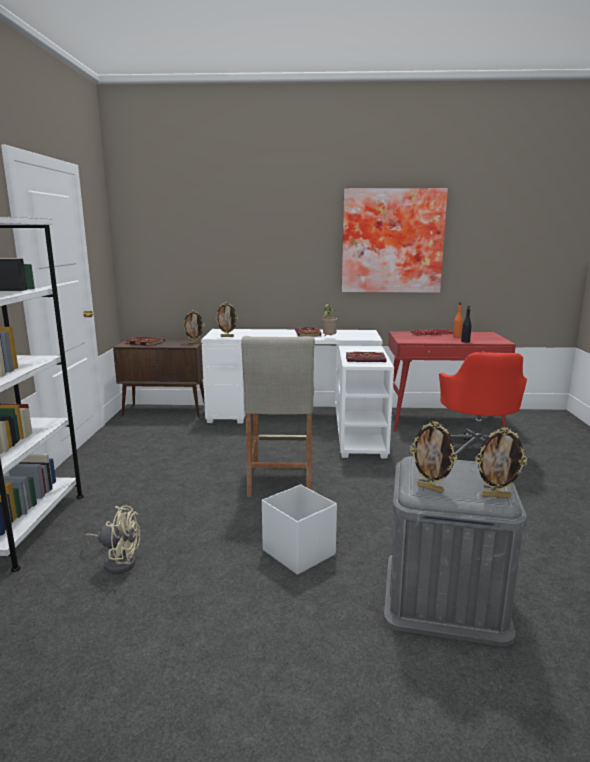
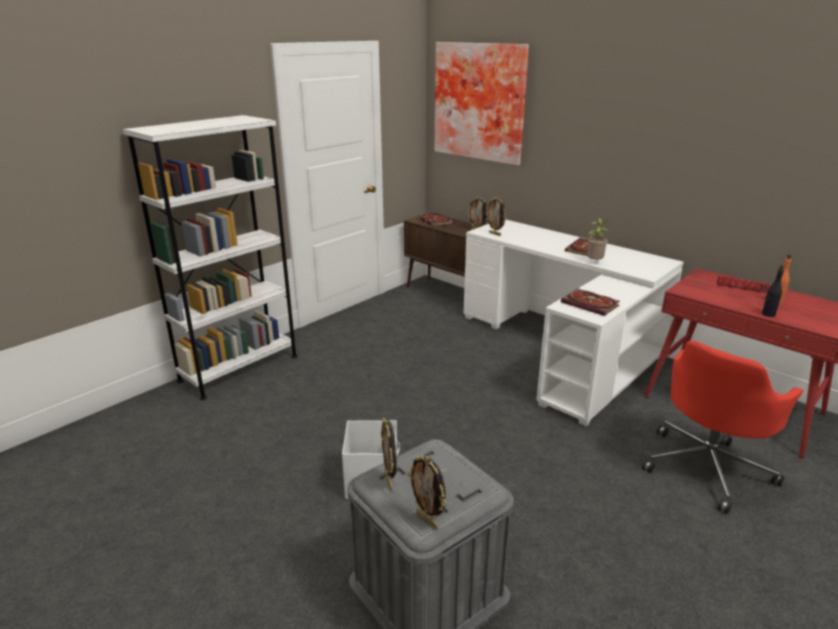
camera: 40 degrees right, 10 degrees up
(118, 561) = (256, 422): beige fan -> none
(280, 478) = (451, 403): beige stool -> none
(392, 241) = (726, 147): picture -> picture (481, 102)

